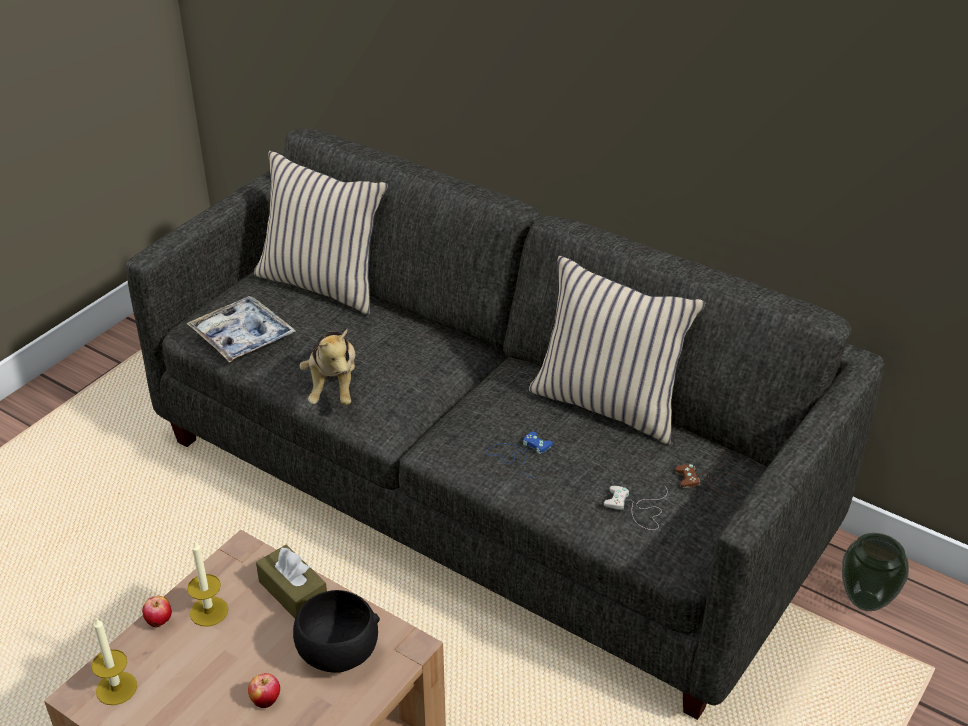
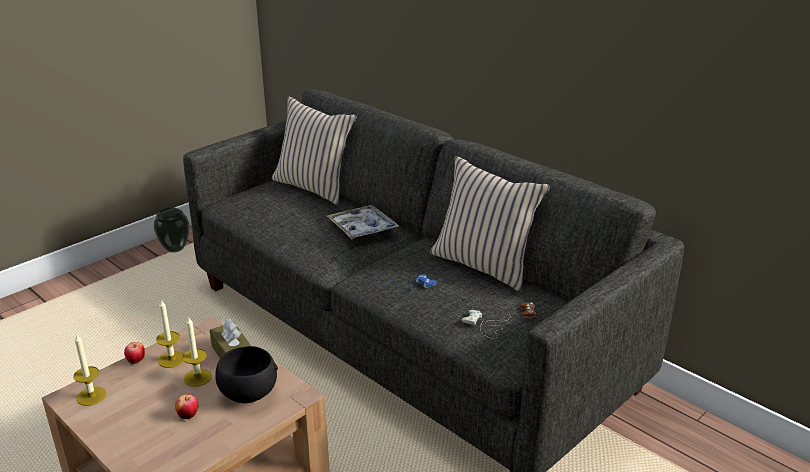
camera: 10 degrees right, 10 degrees down
(242, 337) = (250, 209): tray -> tray (362, 228)
(257, 636) = (197, 377): none -> candle
(333, 386) = (299, 240): plush toy -> none
(865, 600) = (668, 434): vase -> vase (175, 249)

